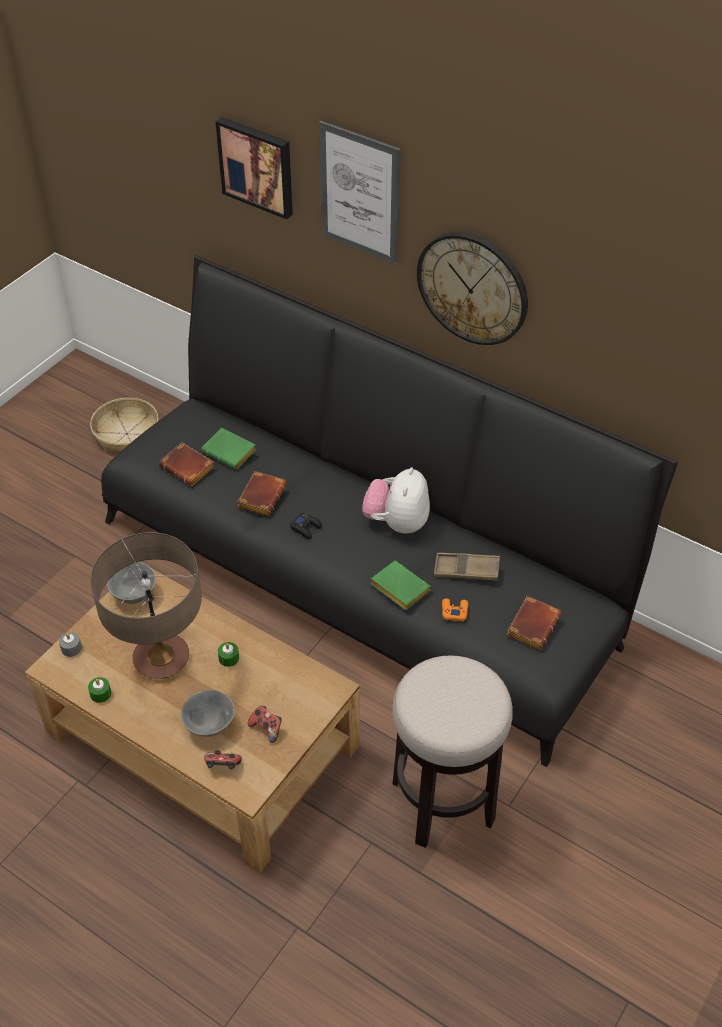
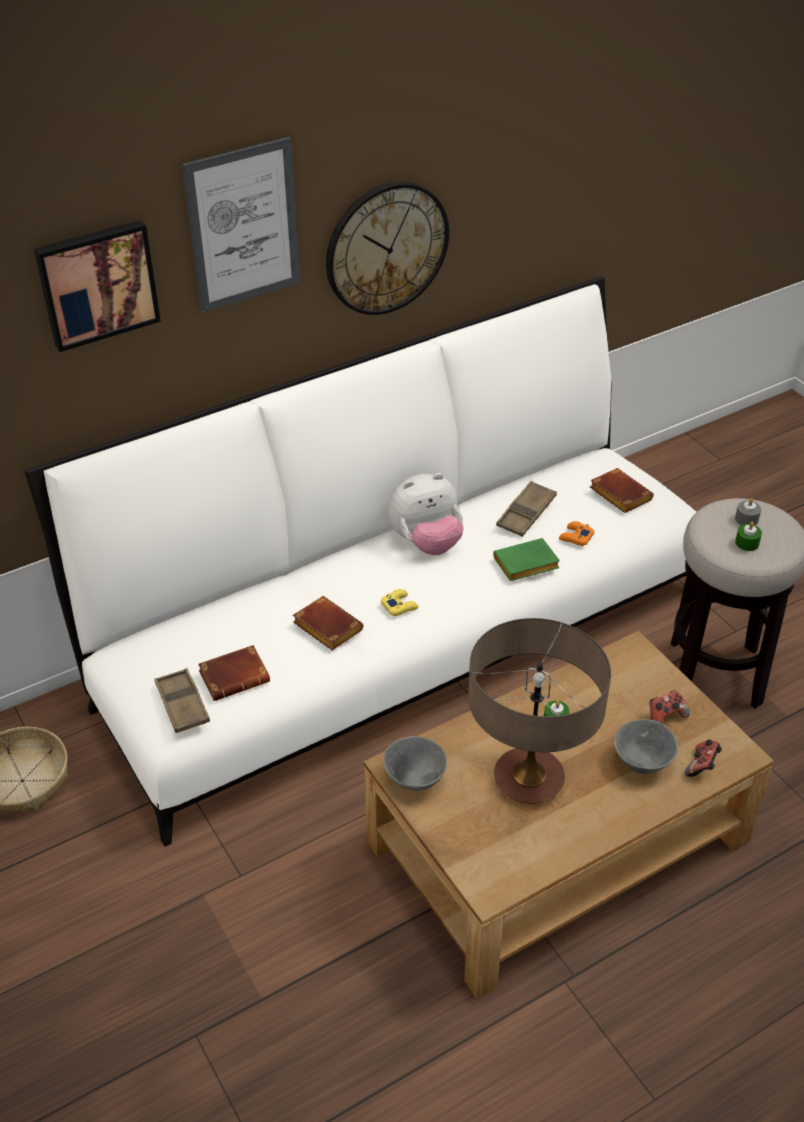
camera: 65 degrees left, 5 degrees down
(71, 648) = (468, 863): grey candle -> grey candle (746, 519)
(100, 693) = (554, 850): green candle -> green candle (747, 543)
(150, 453) = (182, 705): none -> brown tray
(231, 452) = (235, 633): green book -> none
(306, 528) = (399, 606): black game controller -> yellow game controller
(361, 573) = (402, 637): black sofa -> white sofa
(397, 522) = (426, 543): plush toy -> plush toy turned 60 degrees counterclockwise

